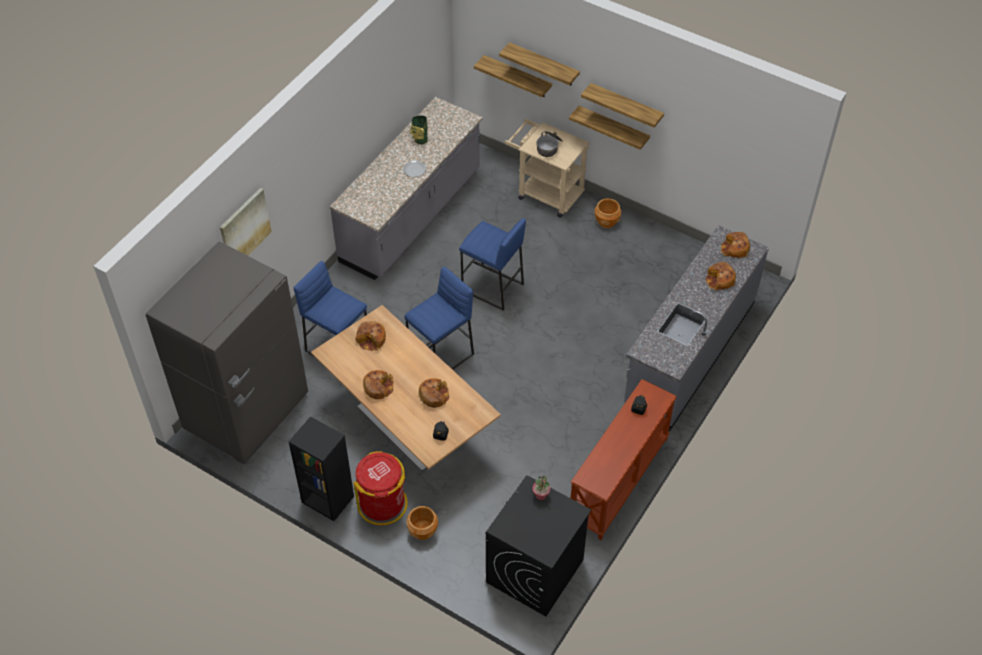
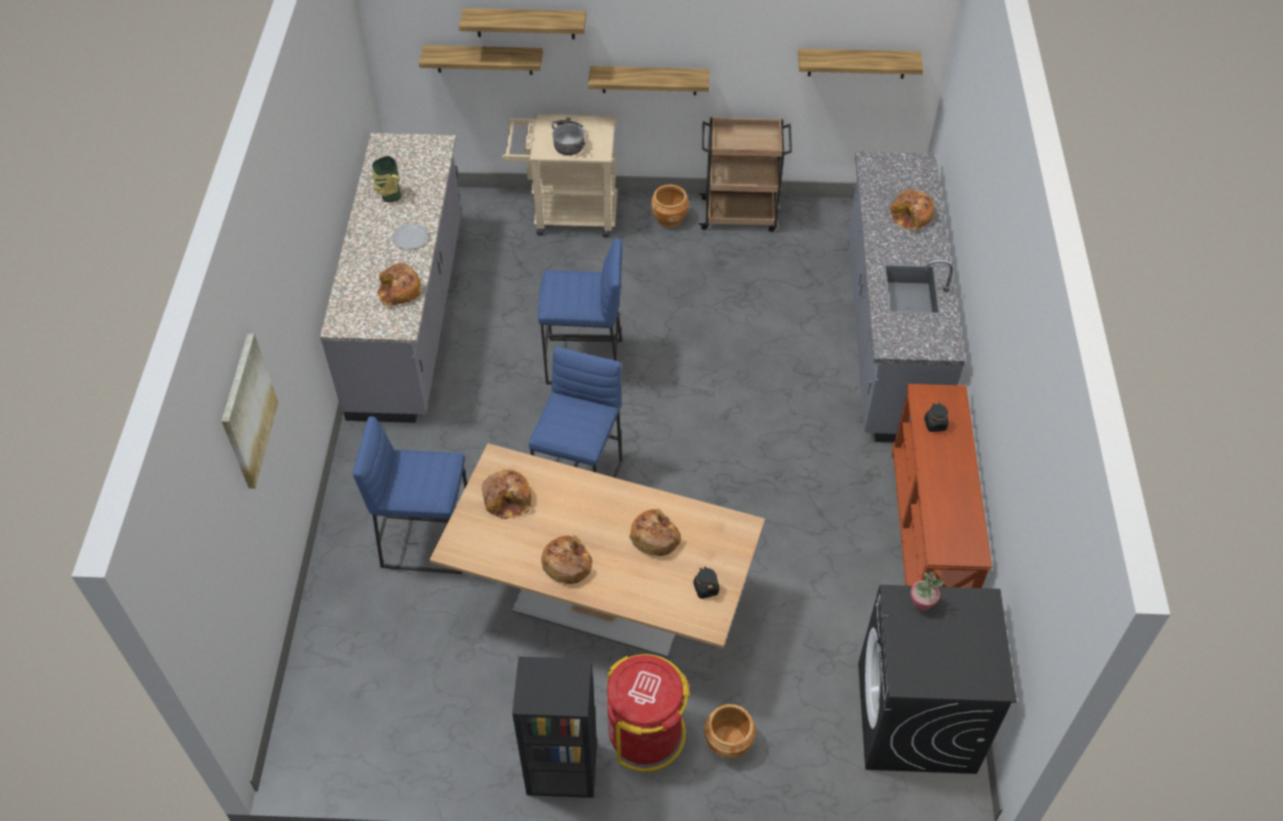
camera: 30 degrees left, 0 degrees up
(247, 413) = (353, 701): grey fridge -> none
(626, 106) = (667, 37): shelf -> shelf (857, 63)
(653, 237) = (740, 214): none -> brown cart
(734, 248) = (898, 171): bread -> bread (399, 291)

